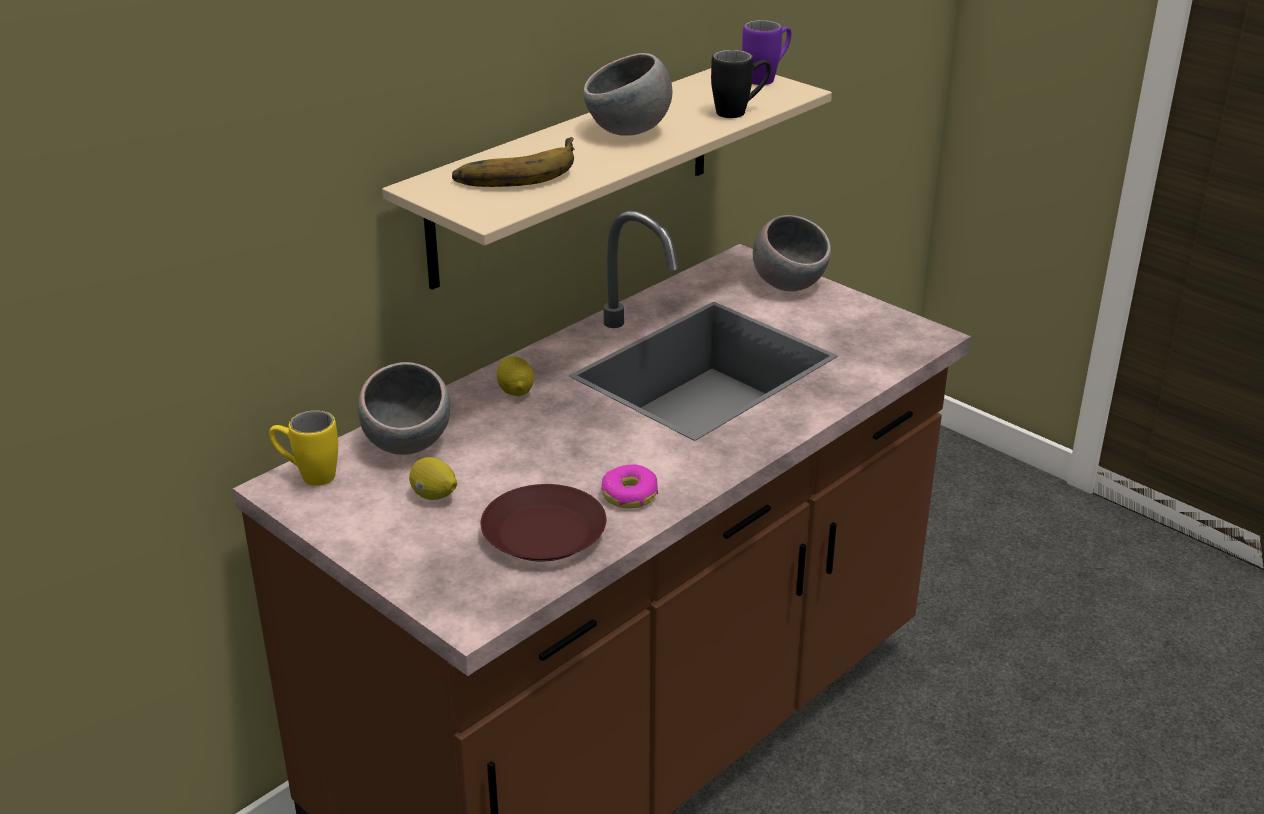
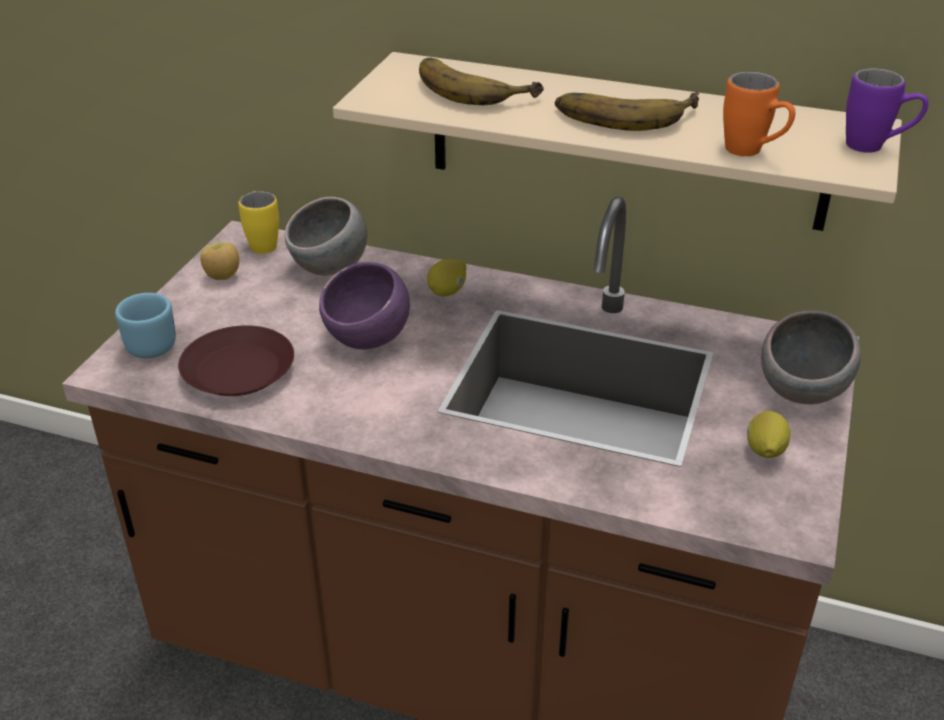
camera: 65 degrees right, 5 degrees up
(355, 514) = (222, 277): none -> apple
(434, 496) = (265, 303): lemon -> lemon (764, 451)
(442, 584) = (148, 343): none -> blue mug
(557, 450) = (368, 340): none -> purple bowl
(629, 132) = (624, 113): grey bowl -> banana
(629, 495) = (321, 399): donut -> none
(740, 112) = (753, 153): black mug -> orange mug

